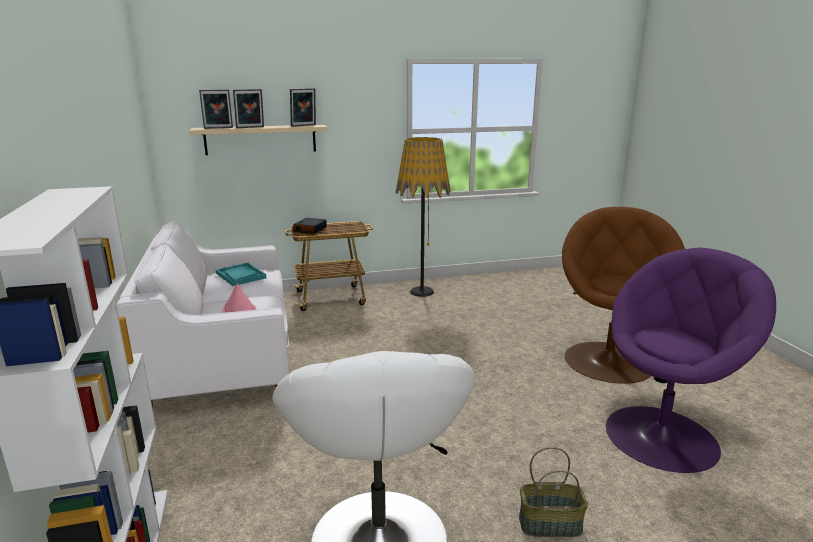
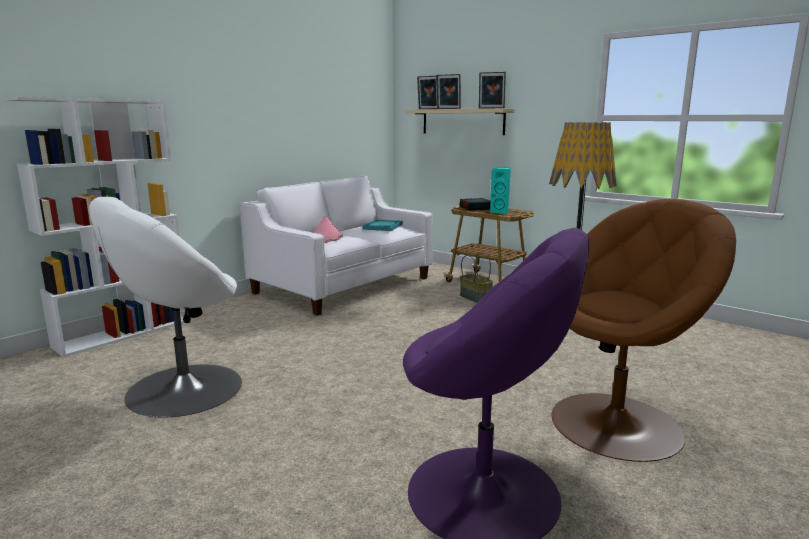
camera: 55 degrees right, 5 degrees down
(339, 228) = (500, 212): none -> turquoise speaker
(550, 524) = (252, 452): basket -> basket (476, 298)

